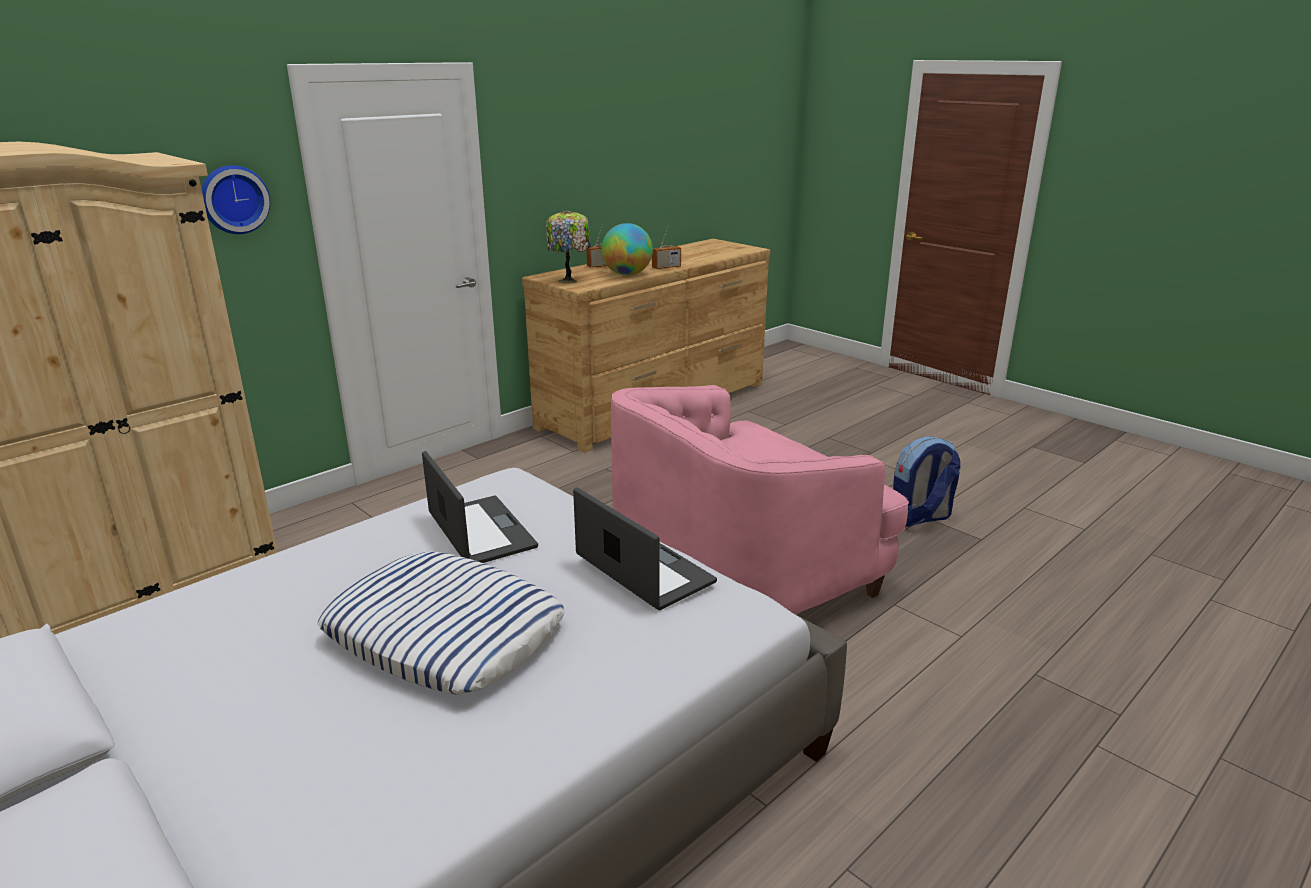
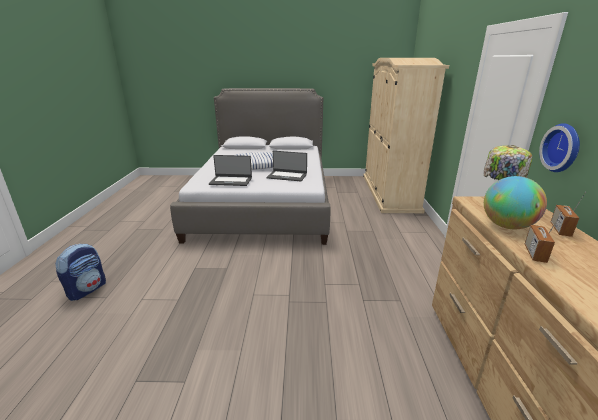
camera: 135 degrees right, 0 degrees up
(233, 199) = (458, 88): wall clock -> wall clock (563, 148)
(743, 572) = (255, 280): pink armchair -> none
(919, 518) = (187, 377): backpack -> backpack (87, 289)

